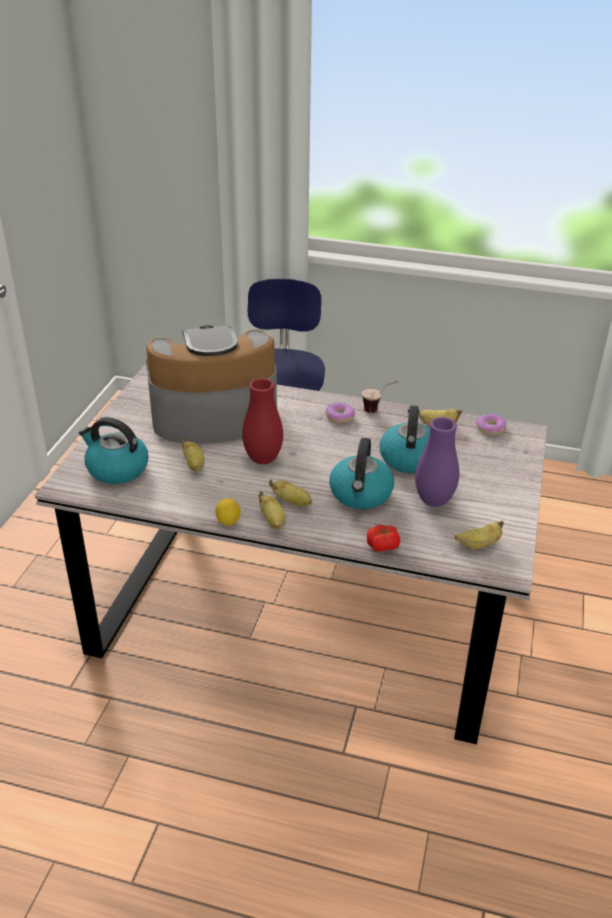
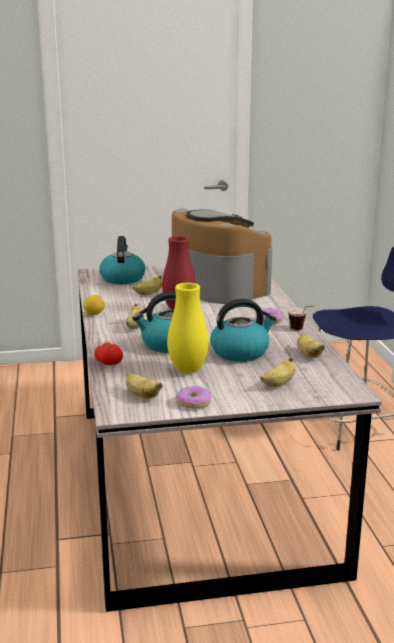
camera: 65 degrees right, 15 degrees down
(273, 521) = (106, 325): banana -> banana (278, 384)
(433, 501) = (188, 370): purple vase -> yellow vase
(490, 428) = (336, 376): donut -> donut (193, 402)

